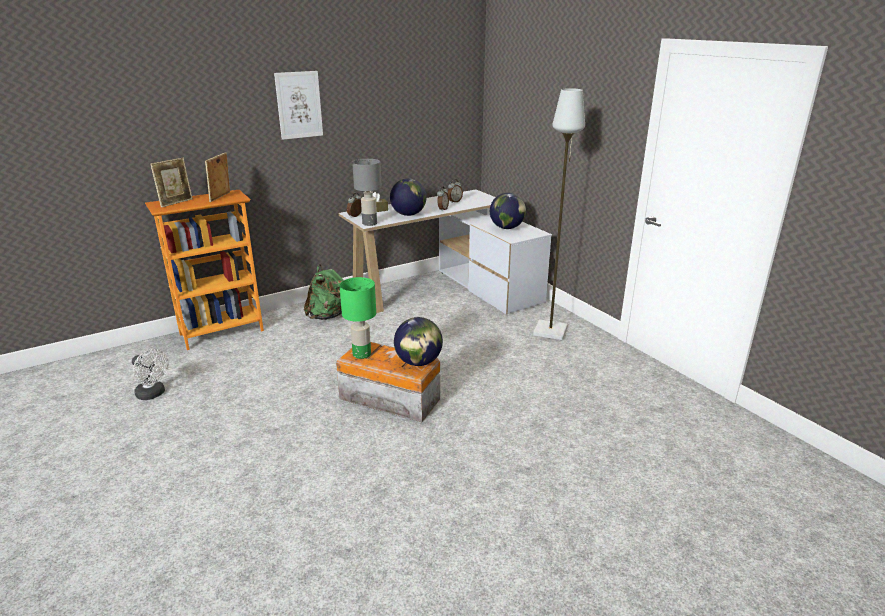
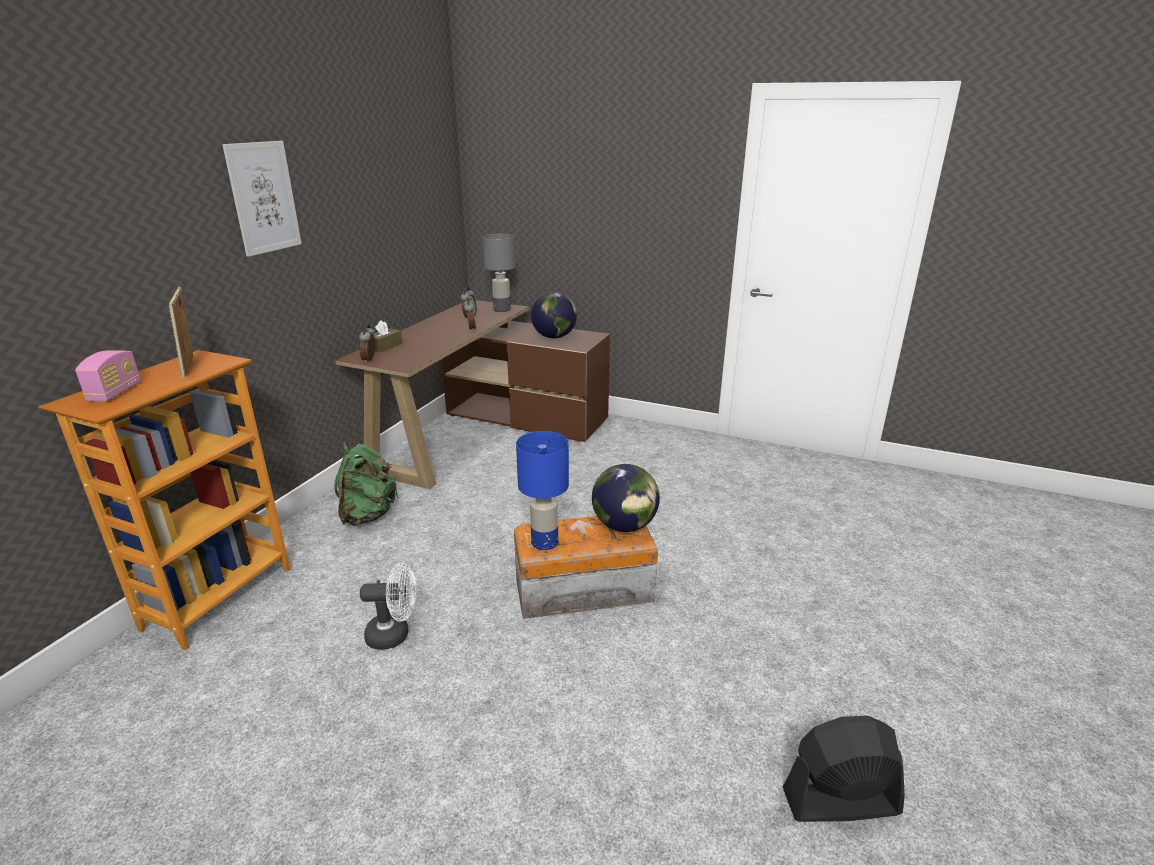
camera: 35 degrees left, 0 degrees up
(153, 394) = (208, 751): white fan -> white fan (395, 634)
(176, 203) = (115, 393): picture frame -> radio
(362, 354) = (545, 542): green table lamp -> blue table lamp
(369, 223) = (406, 365): grey table lamp -> grey table lamp (501, 310)
(384, 565) = (840, 801): none -> black fan
(408, 214) = (438, 343): globe -> none
(448, 289) = (484, 433): white desk -> brown desk
(551, 331) = (649, 446): grey floor lamp -> none

